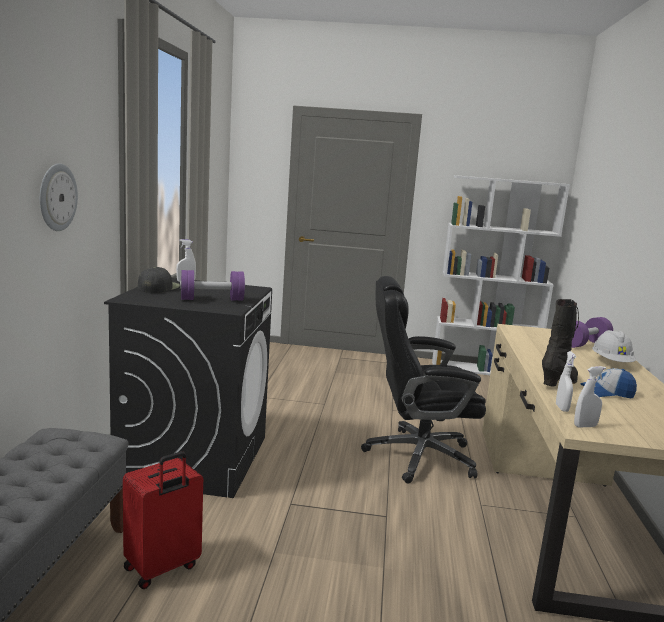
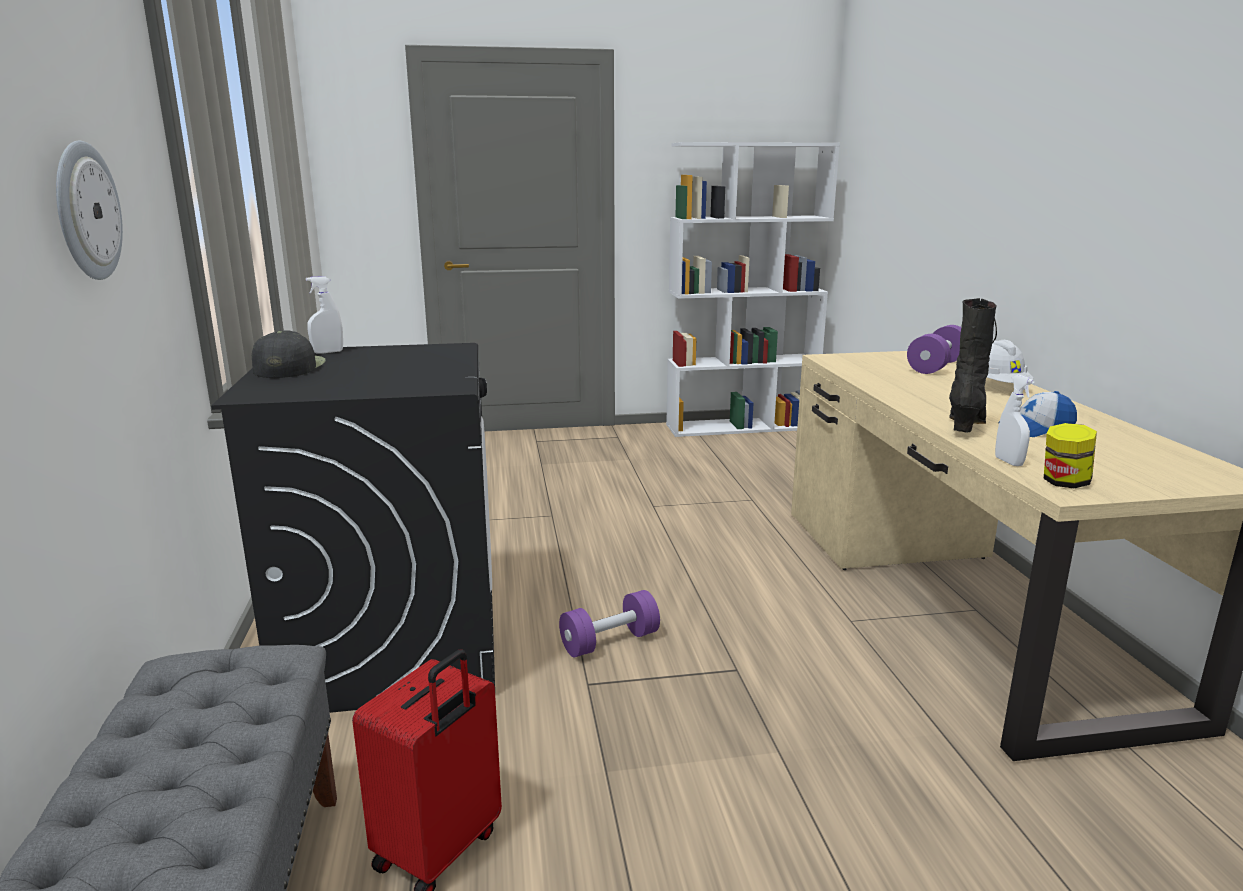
camera: 15 degrees left, 5 degrees up
(212, 299) = (402, 374): purple dumbbell -> purple dumbbell (610, 642)
(417, 456) = (726, 568): black office chair -> none
(585, 426) = (1064, 483): white spray bottle -> jar

